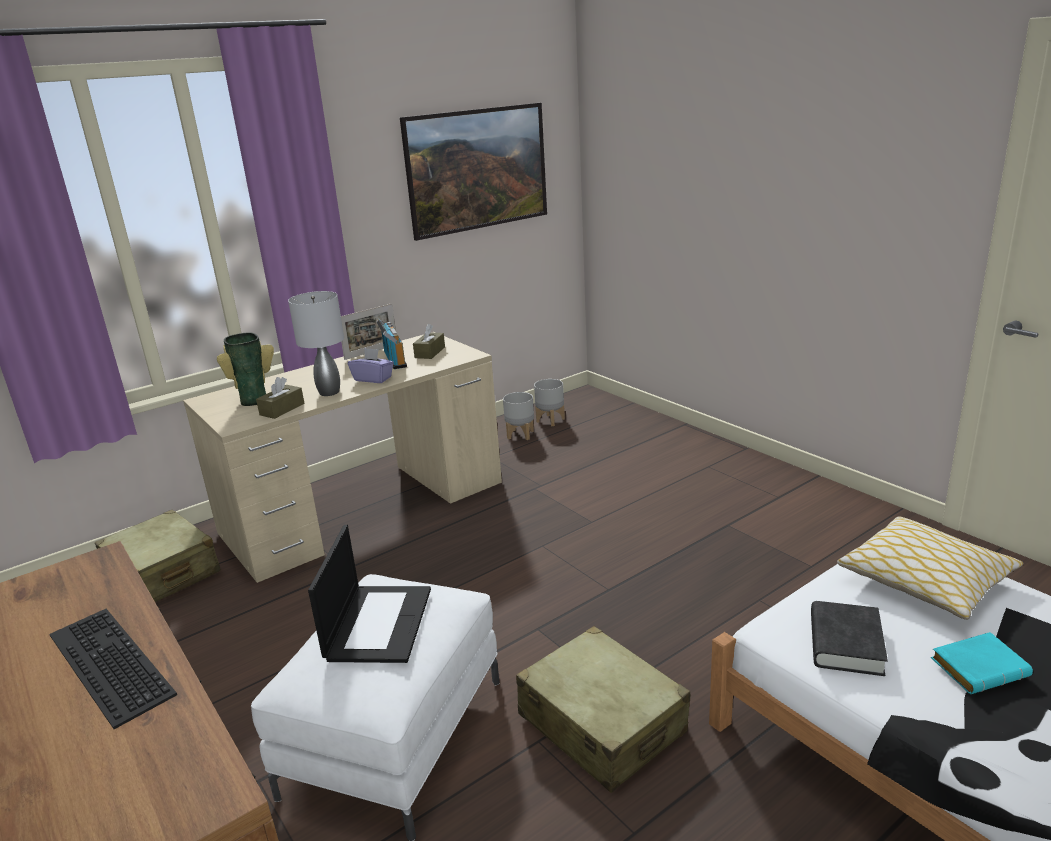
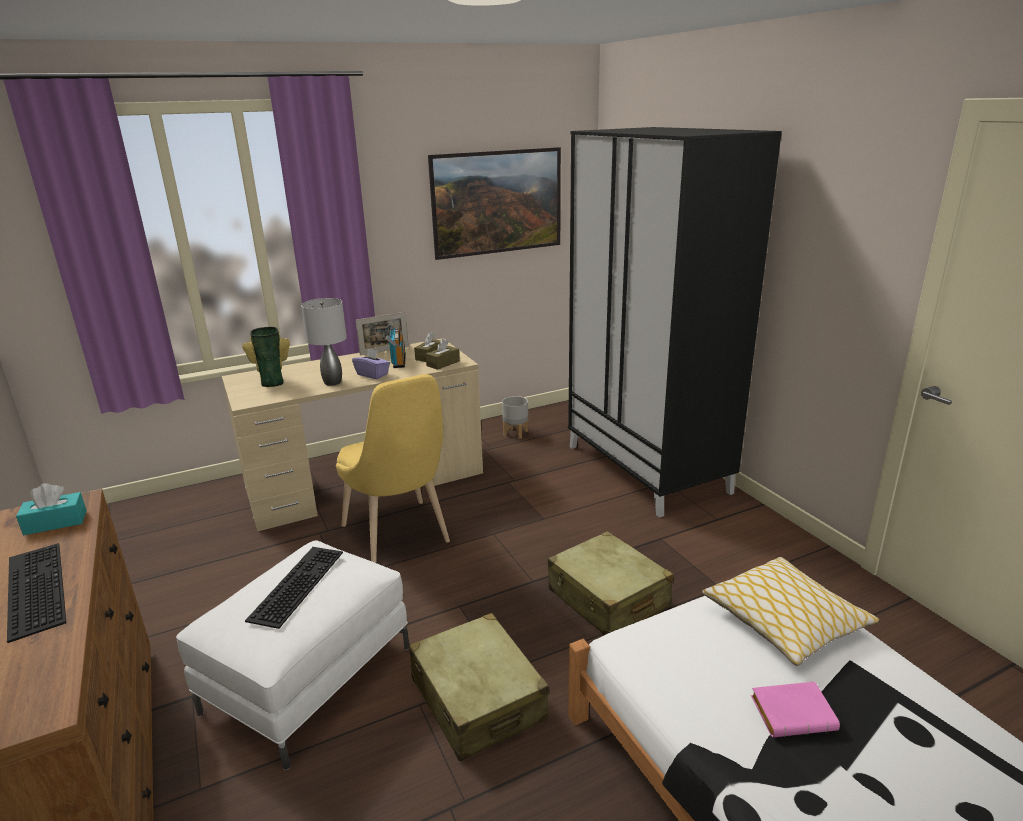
camera: 10 degrees right, 0 degrees up
(84, 586) = (55, 522): none -> turquoise tissue box
(162, 574) = (192, 513): beige suitcase -> beige suitcase (608, 599)
(282, 409) = (289, 393): brown tissue box -> brown tissue box (443, 363)
(378, 623) = (296, 583): laptop -> keyboard
(435, 565) = (399, 537): none -> yellow chair
(550, 420) = (546, 423): grey planter -> none
(683, 455) = (647, 469): none -> black wardrobe
(845, 644) = (681, 669): black book -> none
(979, 667) = (793, 713): turquoise book -> pink book

